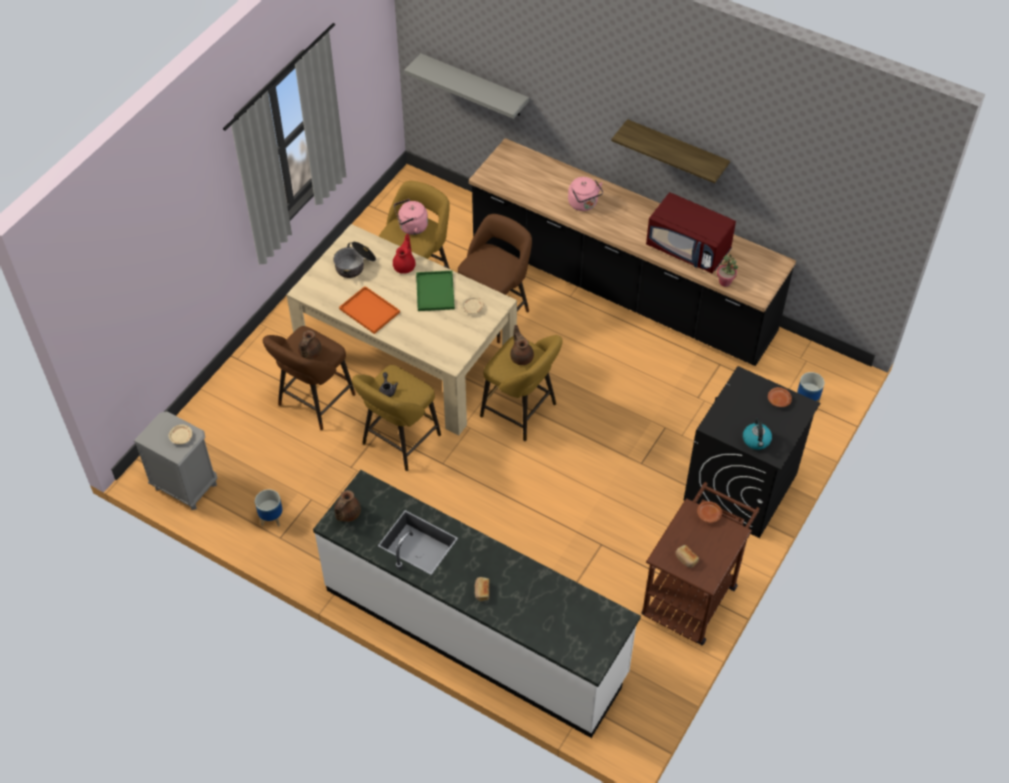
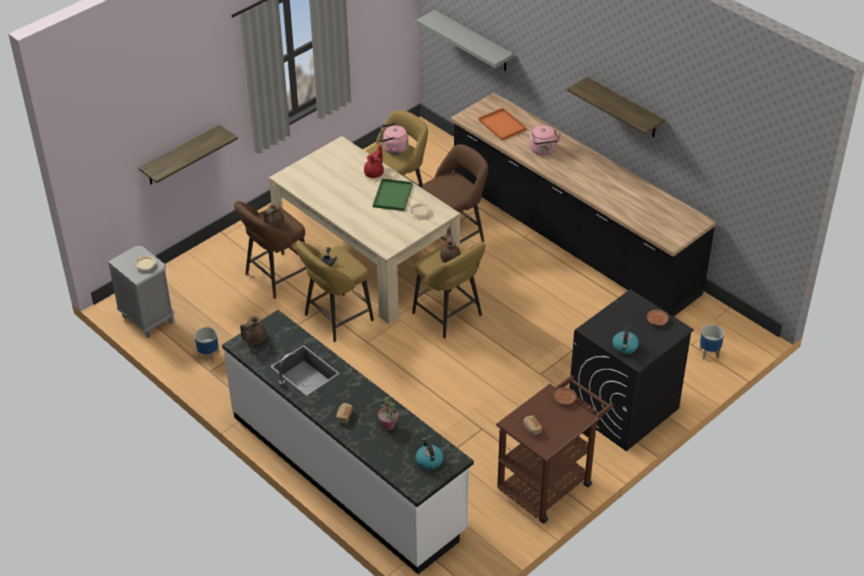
camera: 15 degrees right, 10 degrees down
(185, 294) = (181, 156): none -> shelf
(355, 265) = (333, 166): cooking pot -> none
(370, 311) = (333, 200): orange tray -> orange tray (503, 125)
(593, 627) = (429, 461): none -> kettle
(689, 248) = (622, 197): red microwave -> none
(725, 282) = (645, 227): potted plant -> potted plant (388, 425)

